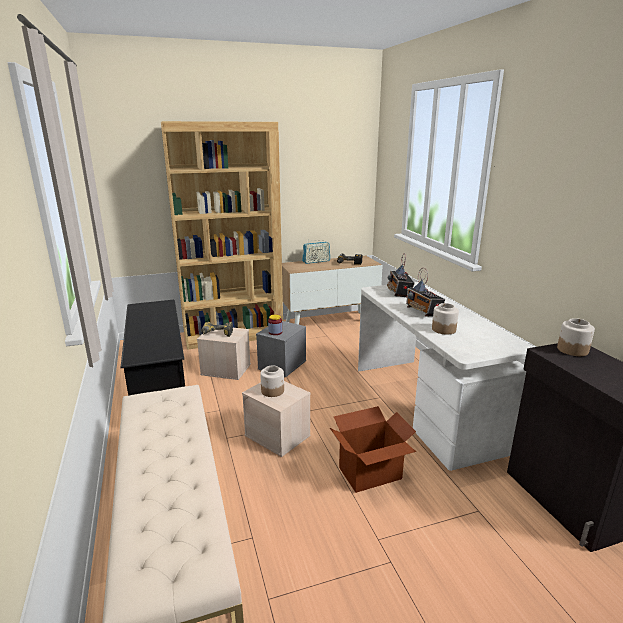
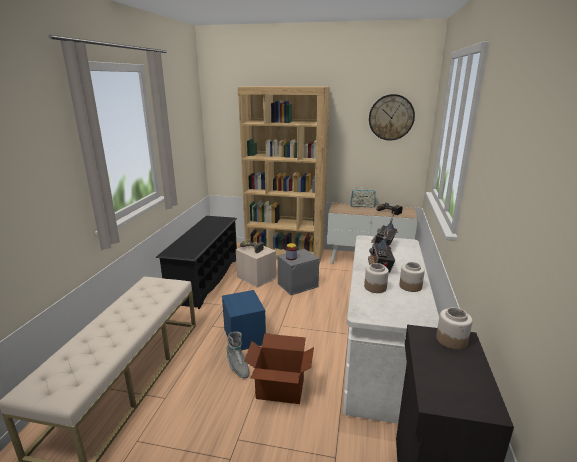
camera: 30 degrees right, 0 degrees up
(273, 391) = (241, 301): jar -> jar (410, 286)
(278, 435) = (245, 336): beige storage box -> blue storage box
(303, 470) = (237, 367): none -> grey boot
(336, 157) = (391, 117): none -> wall clock

